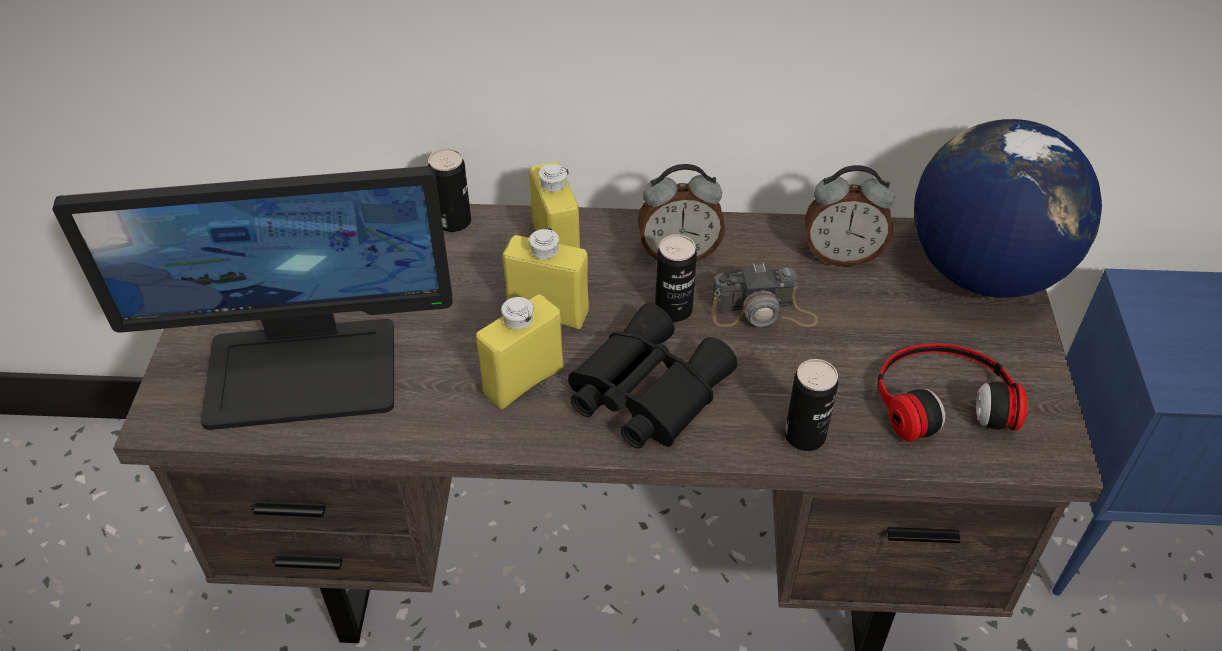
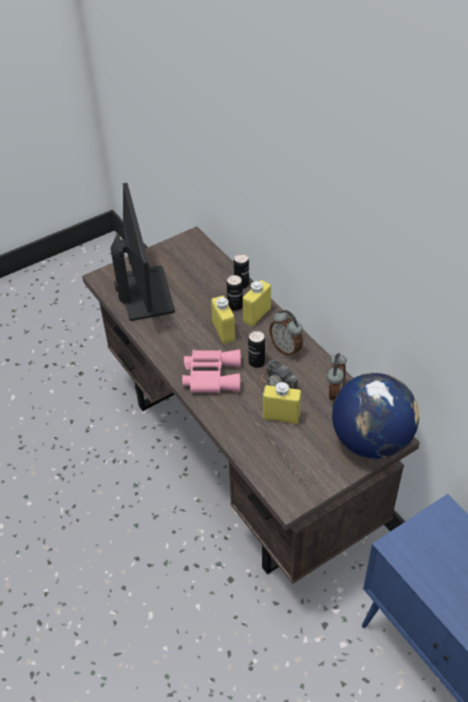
camera: 55 degrees right, 0 degrees up
(303, 370) = (144, 293): monitor -> monitor turned 150 degrees counterclockwise
(523, 380) = (187, 343): yellow bottle -> yellow bottle (281, 417)
(643, 391) = (211, 375): black binoculars -> pink binoculars
(805, 436) = (230, 427): can -> can (235, 306)
(841, 255) = (334, 393): alarm clock -> alarm clock turned 135 degrees counterclockwise
(942, 397) = (286, 457): headphones -> none

